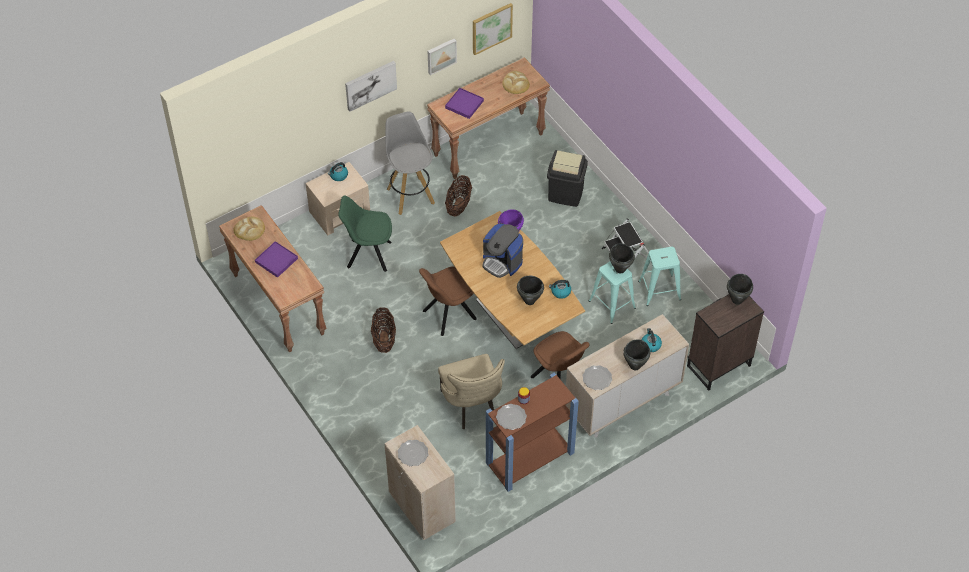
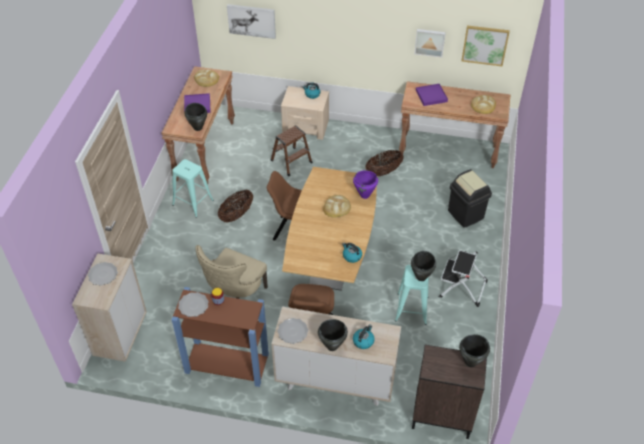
camera: 45 degrees right, 5 degrees down
(368, 255) = (291, 161): green chair -> brown step ladder
(370, 85) = (357, 29): picture -> picture (251, 20)
(410, 195) = (360, 145): grey stool -> none
(502, 262) = (337, 207): coffee machine -> bread
(529, 300) = (323, 245): black cooking pot -> black cooking pot (198, 127)
(659, 290) = (459, 326): turquoise stool -> turquoise stool (193, 202)

